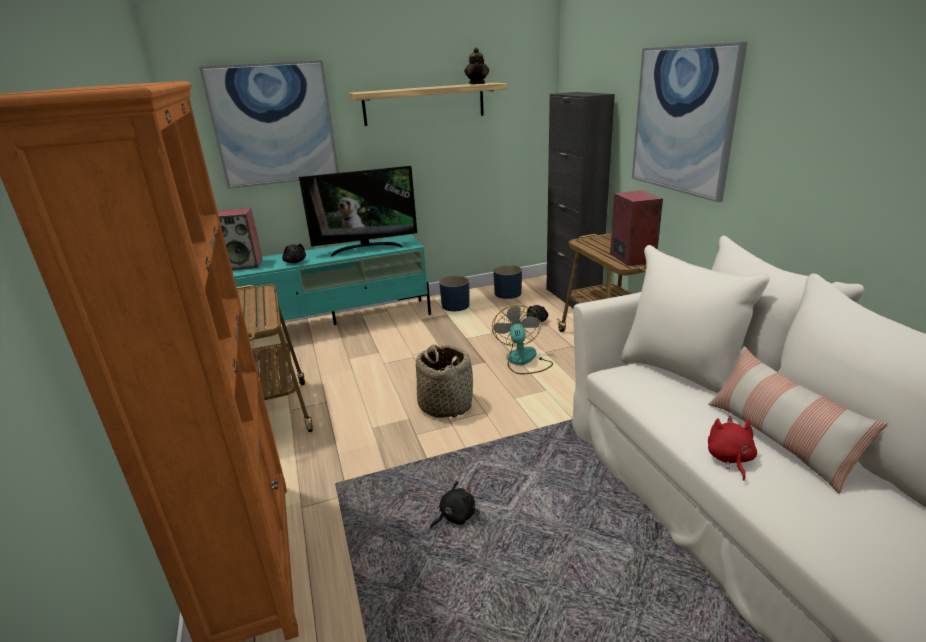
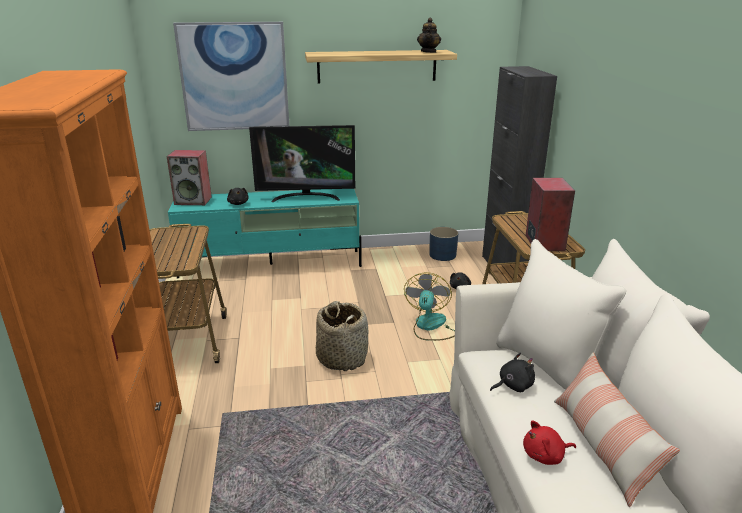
camera: 10 degrees right, 0 degrees up
(455, 305) = (388, 261): blue planter -> none
(455, 516) = (313, 461): black plush toy -> black plush toy (513, 385)
(682, 120) = (607, 115): picture -> none
(729, 459) = (545, 456): red plush toy -> red plush toy turned 120 degrees counterclockwise

